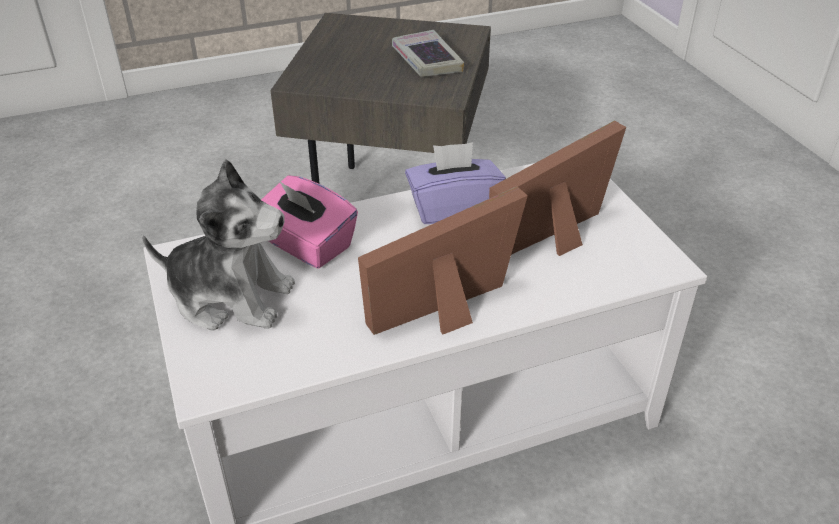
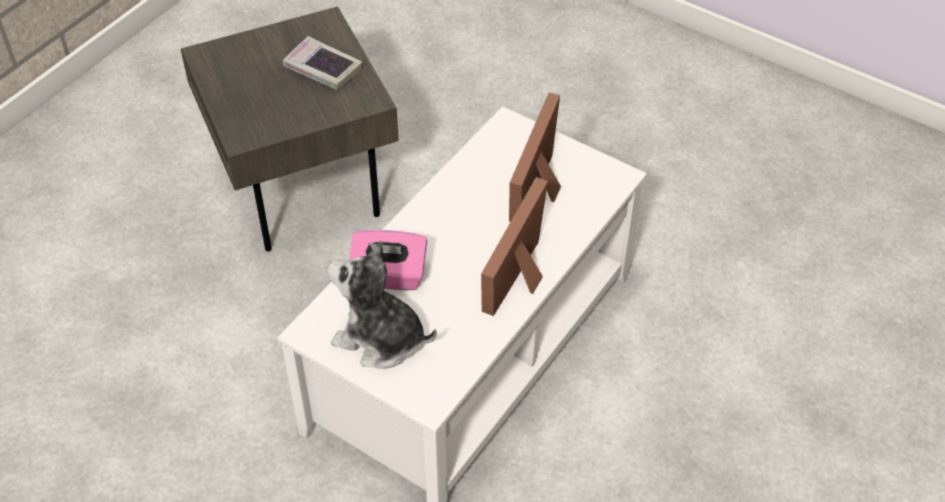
camera: 35 degrees left, 10 degrees up
(231, 297) = (380, 339): plush toy -> plush toy turned 135 degrees counterclockwise
(453, 208) = (457, 198): purple tissue box -> none

